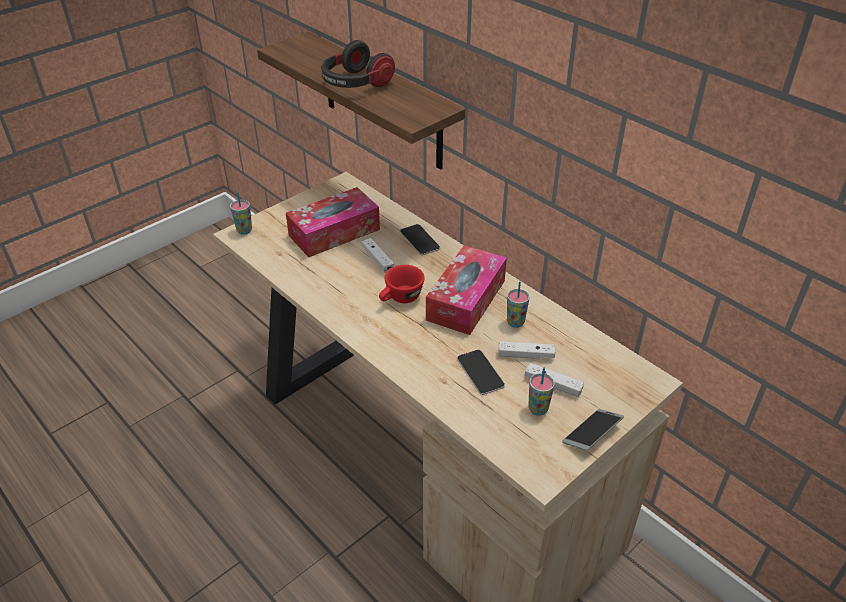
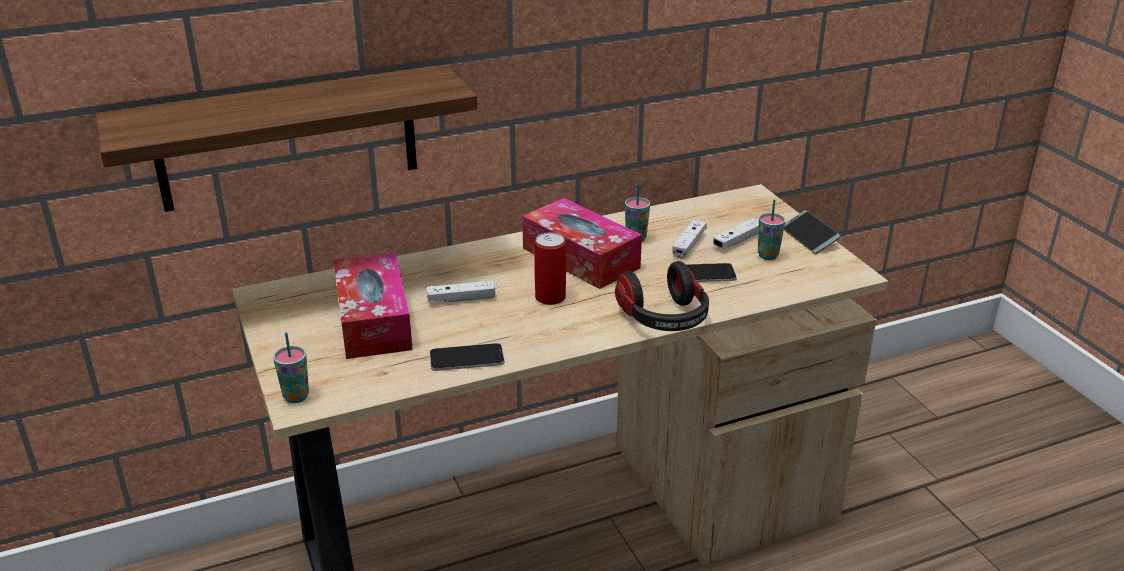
camera: 70 degrees left, 10 degrees down
(355, 84) = (312, 104): headphones -> headphones (664, 319)
(400, 299) = (550, 297): red cup -> can
(419, 240) = (446, 264): phone -> phone (466, 358)

